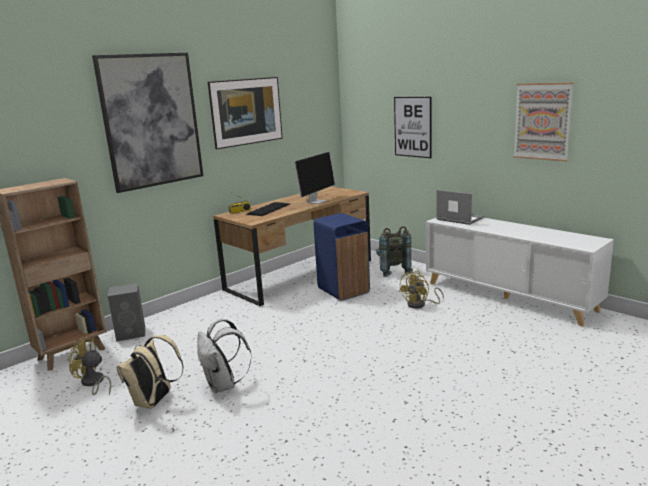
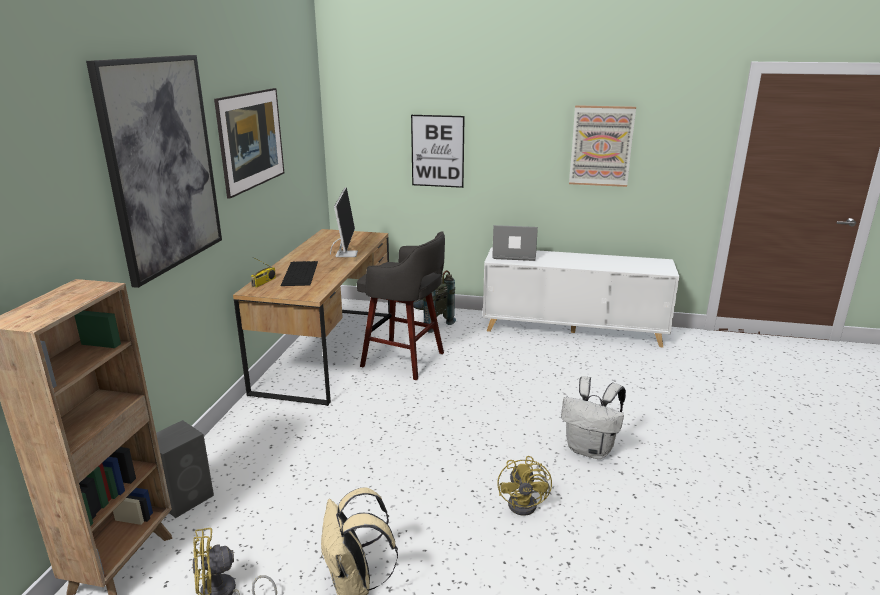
camera: 35 degrees left, 5 degrees up
(223, 385) = (416, 525): white backpack -> white backpack (590, 449)
(343, 290) = (405, 360): blue trash can -> grey stool
(420, 305) = (506, 358): yellow fan -> yellow fan (527, 503)

